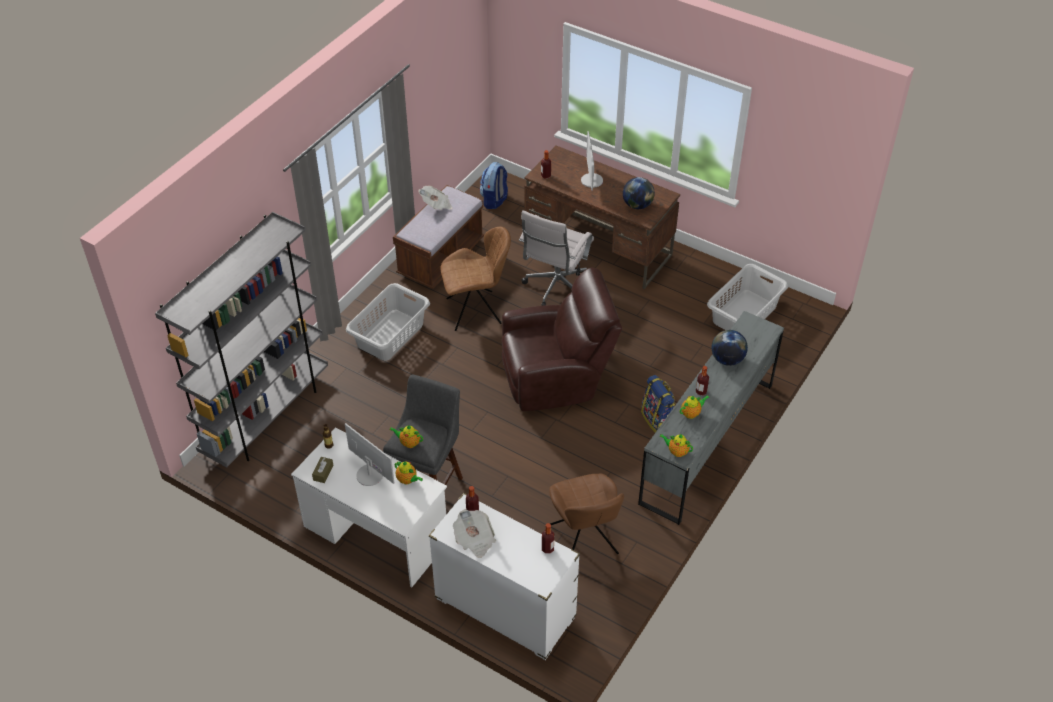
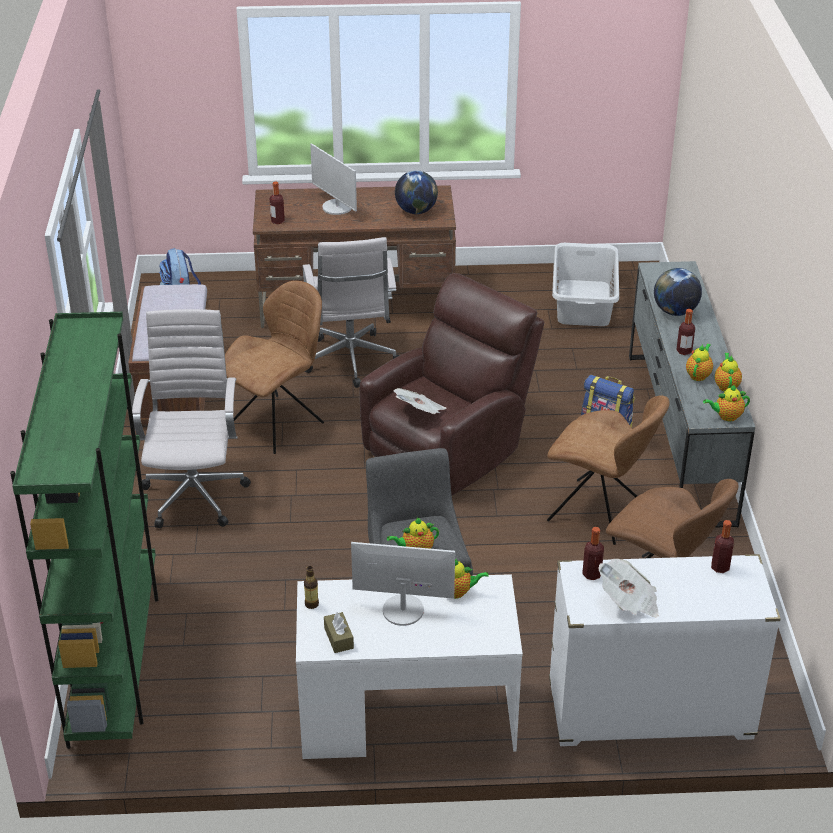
camera: 35 degrees left, 10 degrees down
(266, 416) = (115, 659): grey bookcase -> green bookcase
(391, 335) = (195, 493): grey laundry basket -> white office chair
(436, 205) = (154, 309): newspaper -> newspaper (420, 412)
(602, 469) = (599, 513): none -> brown chair
(701, 430) = (726, 385): none -> teapot

